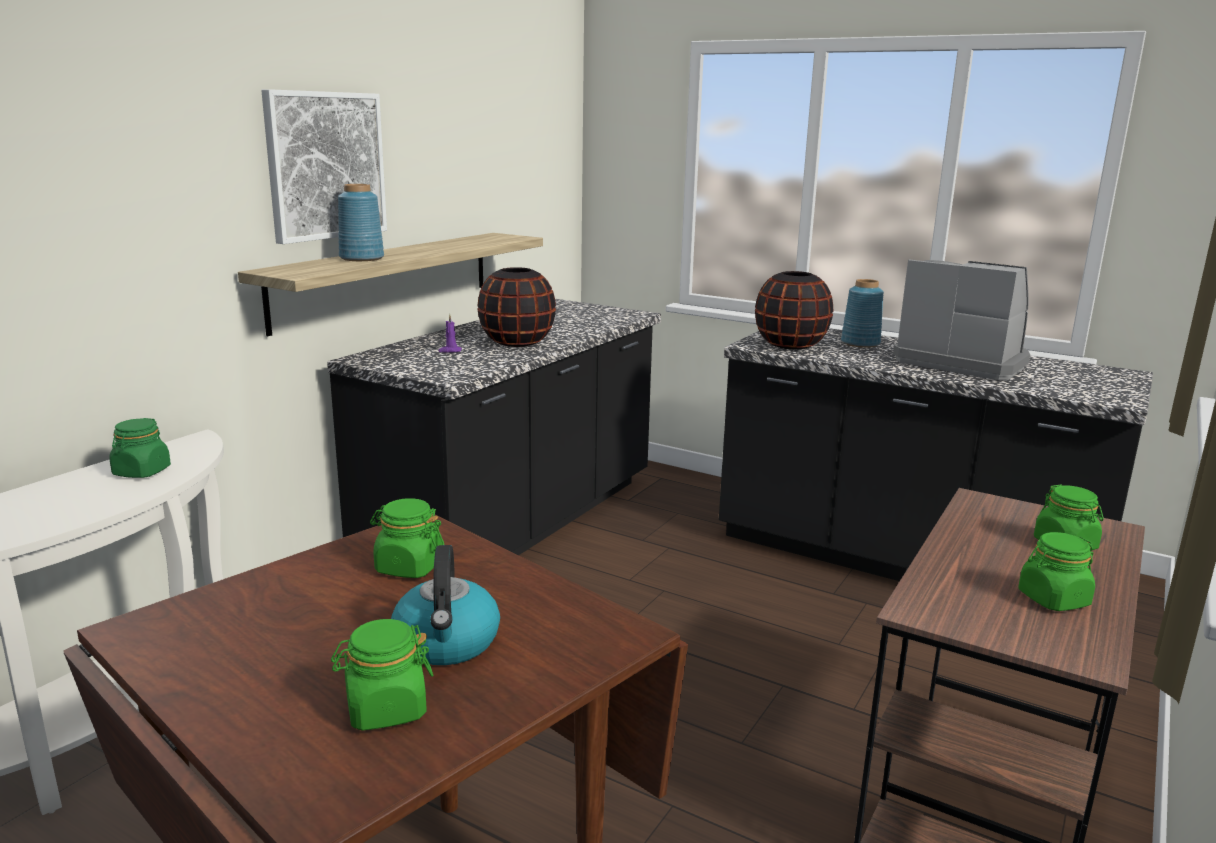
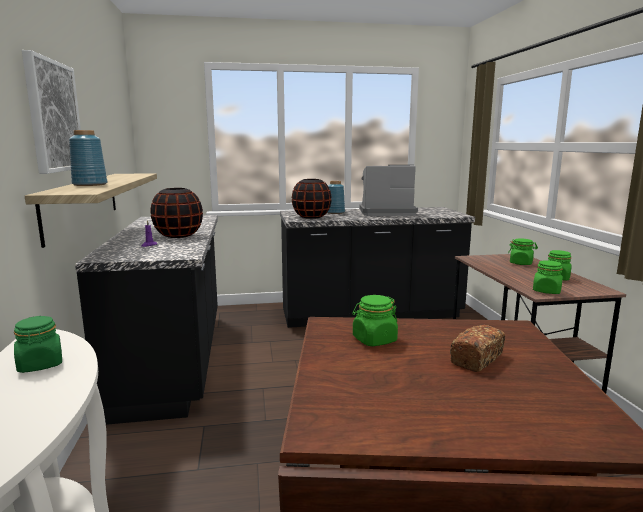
camera: 40 degrees left, 5 degrees down
(385, 709) = (530, 393): green jar -> green jar (546, 291)
(447, 643) = (476, 359): kettle -> bread

